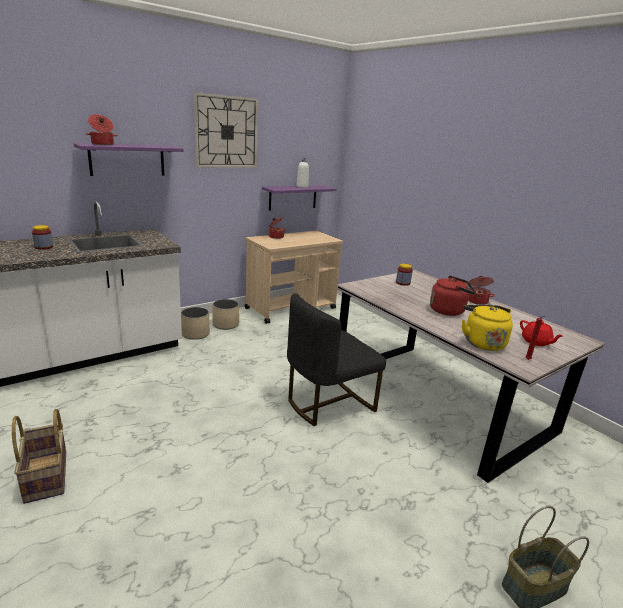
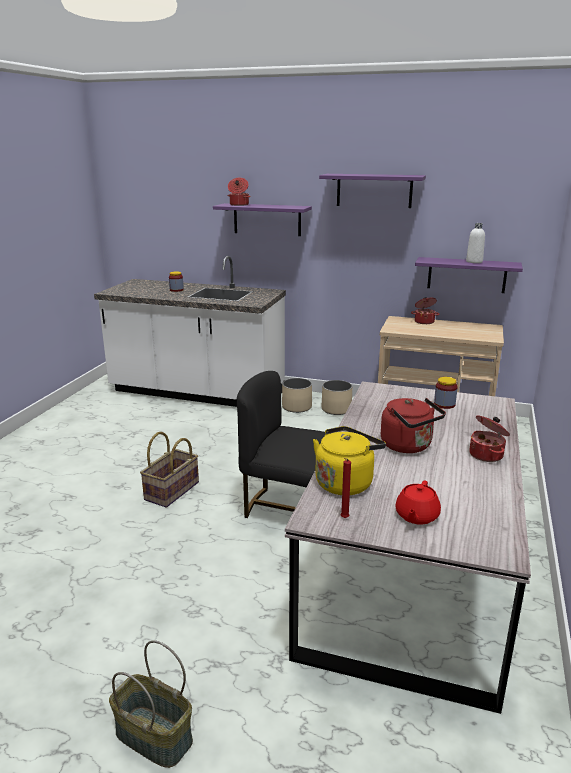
camera: 55 degrees right, 0 degrees up
(47, 476) = (70, 451): basket -> basket (172, 491)
(226, 132) = (374, 190): wall clock -> purple shelf

